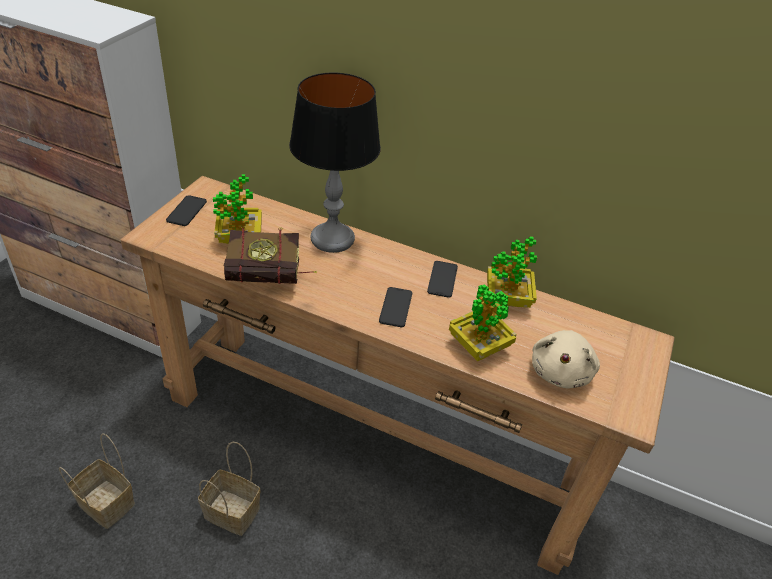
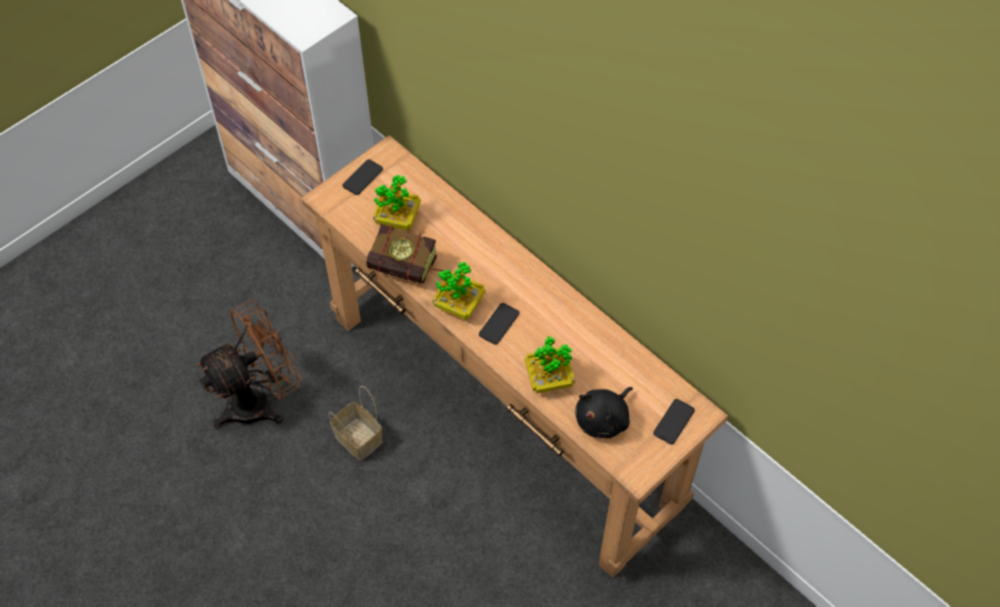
camera: 25 degrees right, 15 degrees up
(104, 503) = (260, 401): basket -> brown fan
(332, 239) = (476, 238): table lamp -> none
(442, 279) = (553, 305): phone -> phone (674, 422)
(507, 299) = (600, 340): potted plant -> potted plant (459, 305)
(560, 371) = (604, 419): beige plush toy -> black plush toy

